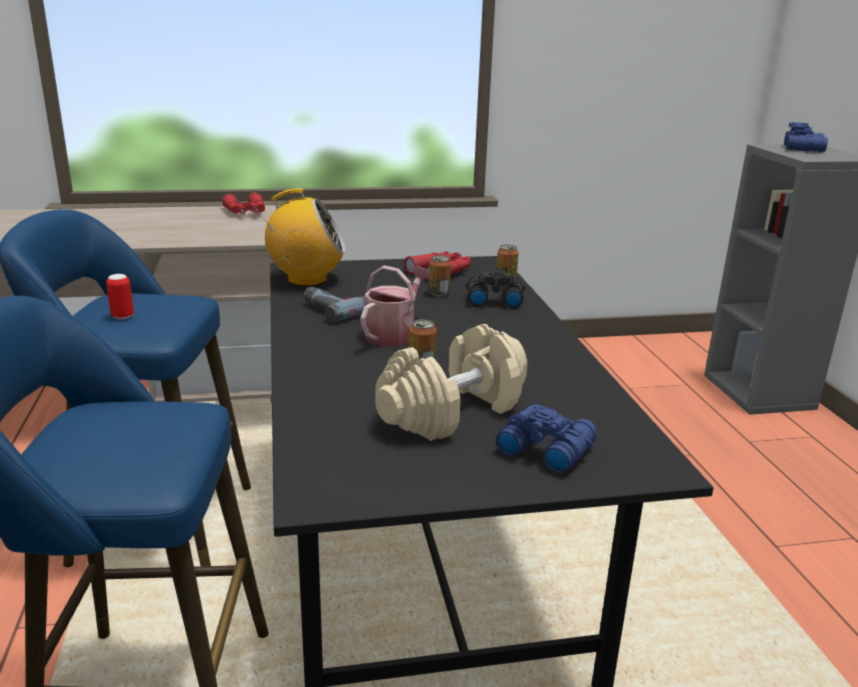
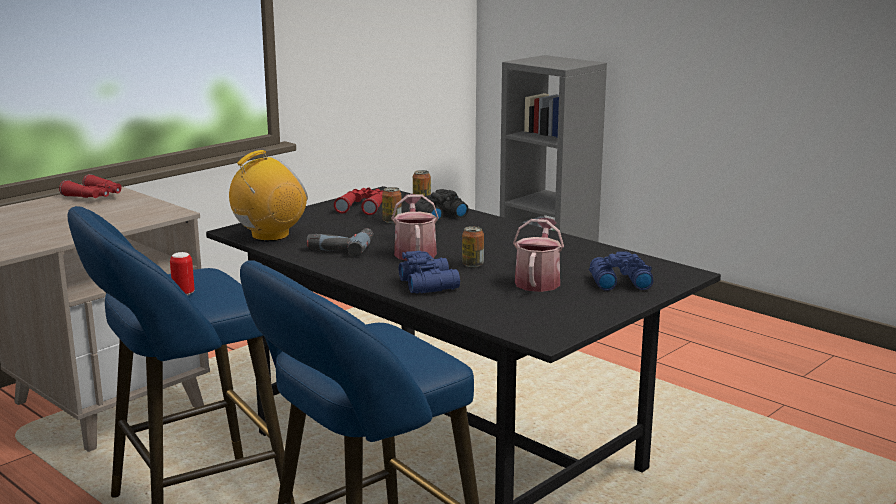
camera: 35 degrees left, 5 degrees down
(452, 411) = (538, 281): beige dumbbell -> watering can
(804, 148) = (546, 60): blue binoculars -> blue binoculars (430, 284)

